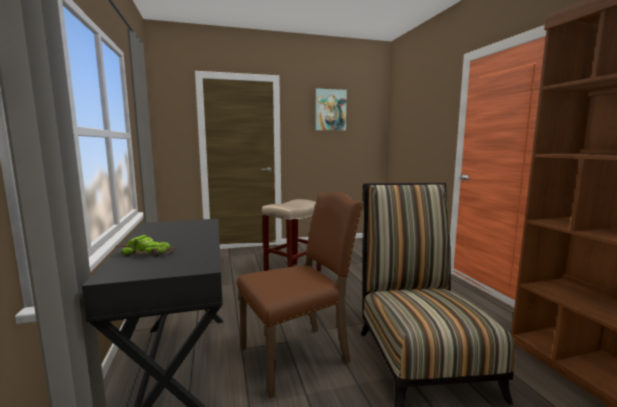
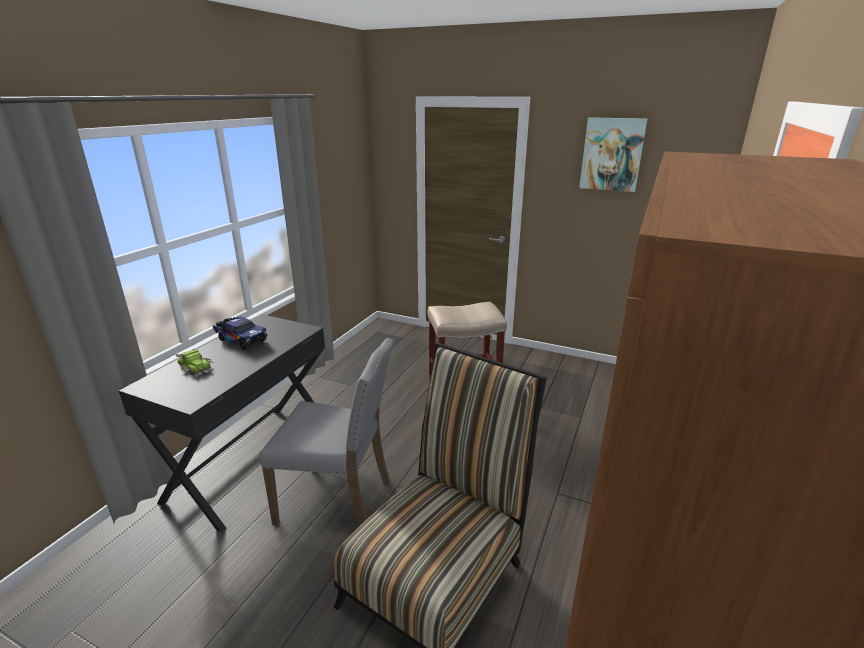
camera: 40 degrees right, 15 degrees up
(157, 234) = (241, 340): none -> toy truck
(298, 355) = (338, 500): brown chair -> grey chair

